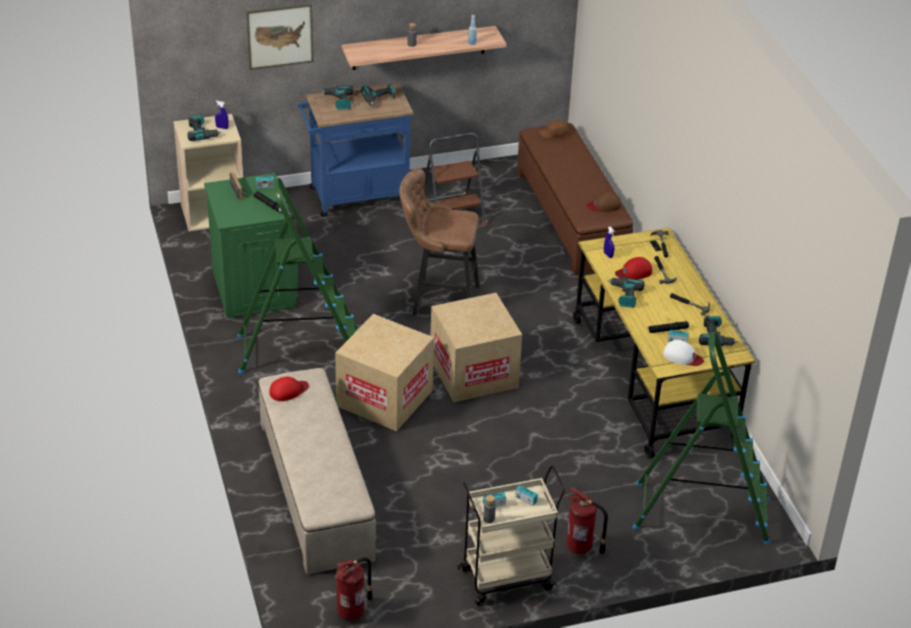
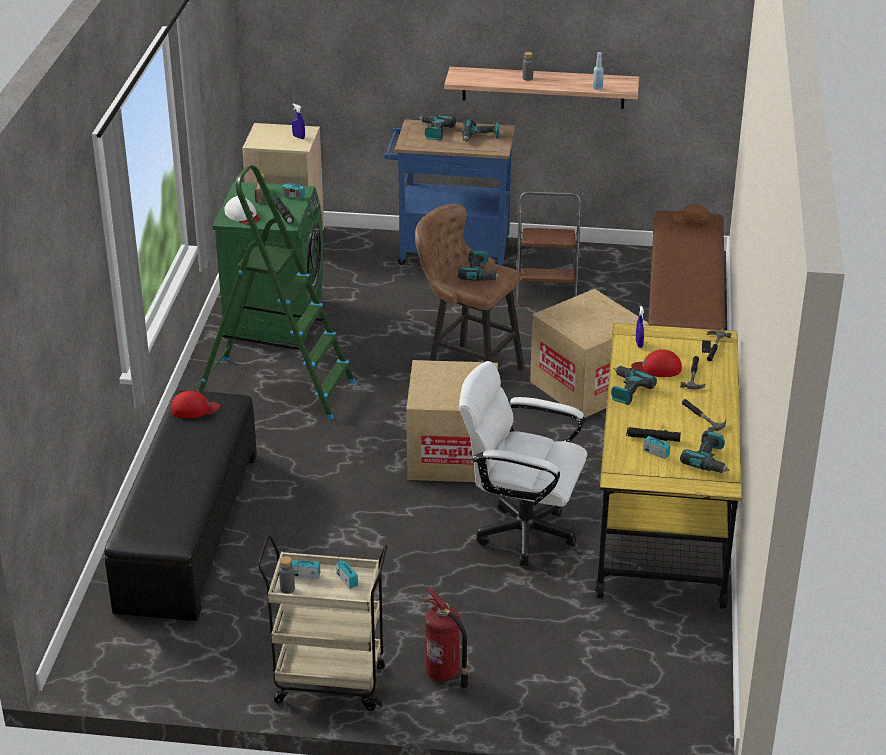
camera: 25 degrees right, 5 degrees down
(202, 133) = (274, 138): power drill -> power drill (480, 273)
(280, 36) = (377, 43): picture -> none
(314, 488) = (188, 528): beige bench -> black bench
(352, 611) = (132, 667): fire extinguisher -> none
(384, 398) = (333, 456): cardboard box -> cardboard box (586, 386)
(564, 425) = (520, 535): none -> white office chair
(604, 205) = (698, 303): brown cap -> none
(682, 356) = (650, 471): white cap -> white cap (242, 215)
(702, 513) = (622, 678): green step ladder -> none

